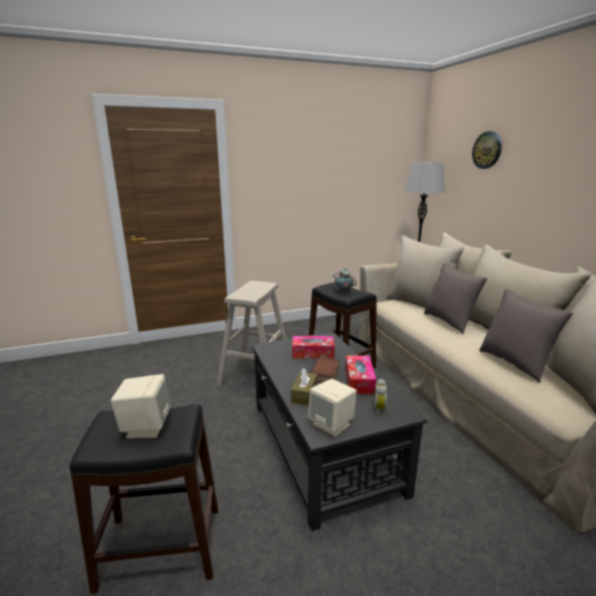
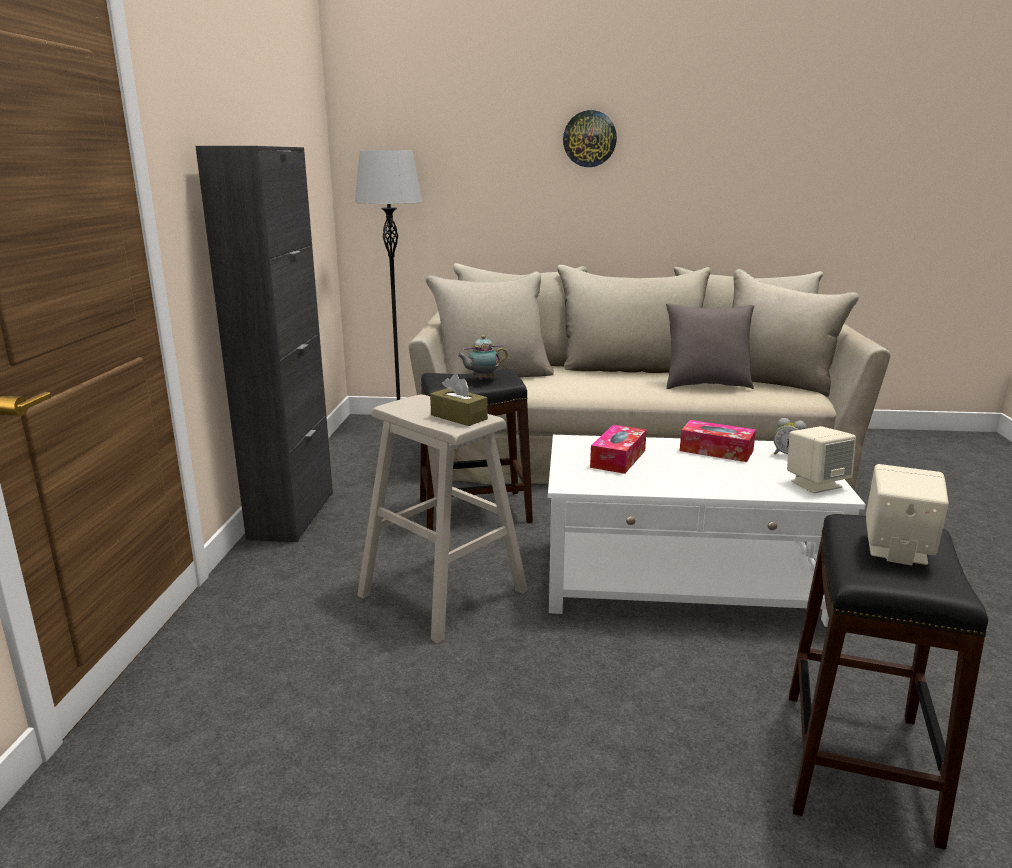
camera: 65 degrees left, 0 degrees up
(294, 326) = (292, 515): none -> black cabinet
(304, 394) = (738, 485): brown tissue box -> brown tissue box (459, 417)
(323, 446) = (683, 580): black coffee table -> white coffee table
(325, 374) = (688, 464): book -> none
(449, 322) = (577, 379): grey pillow -> none
(487, 150) = (477, 131): wall clock -> wall clock (589, 139)

